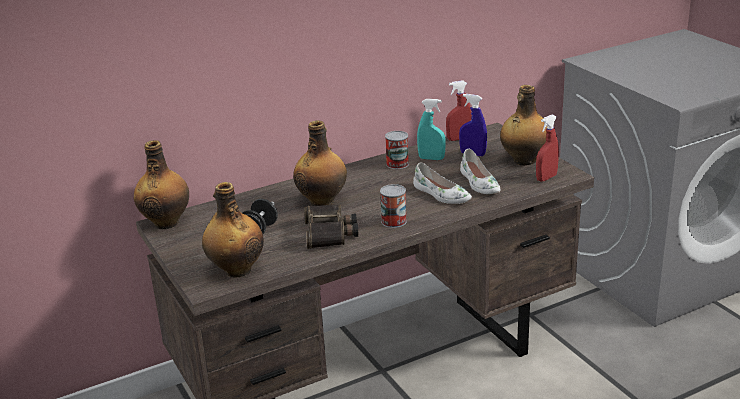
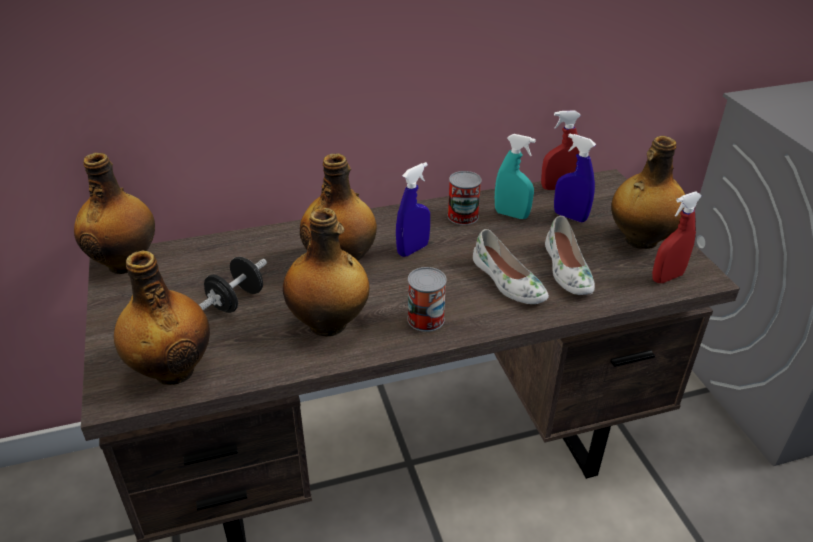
camera: 10 degrees right, 10 degrees up
(330, 233) = (329, 324): binoculars -> bottle
(369, 187) = (413, 249): none -> blue spray bottle

